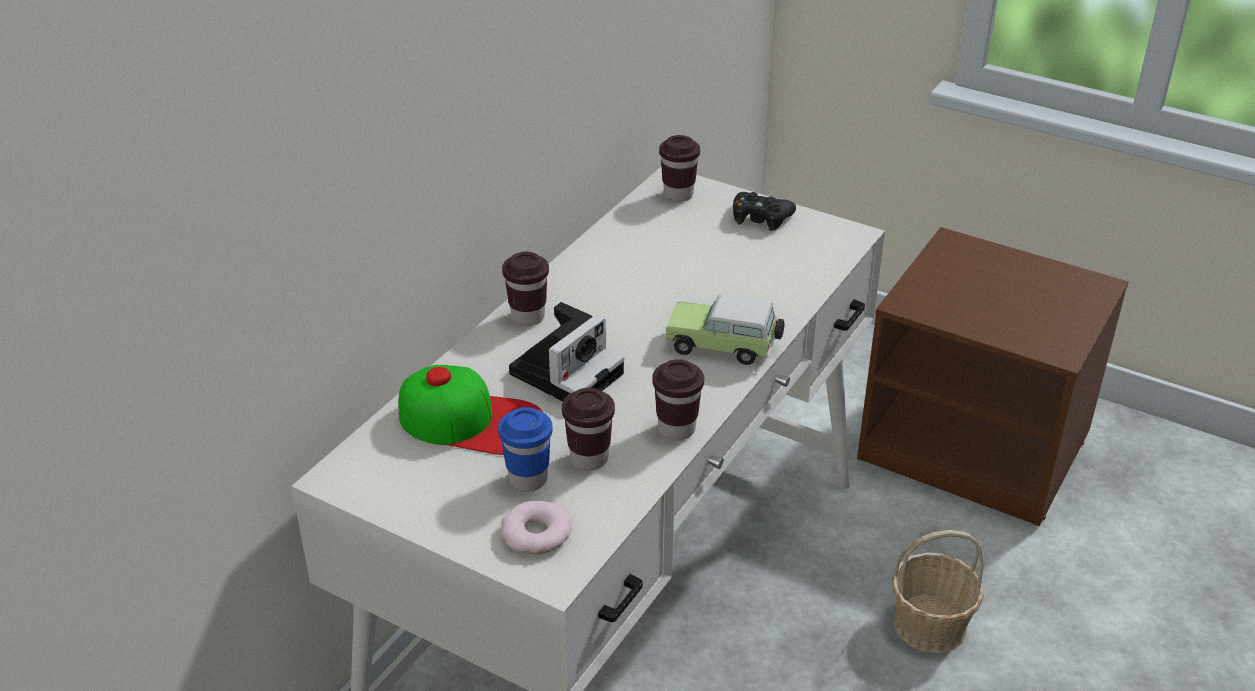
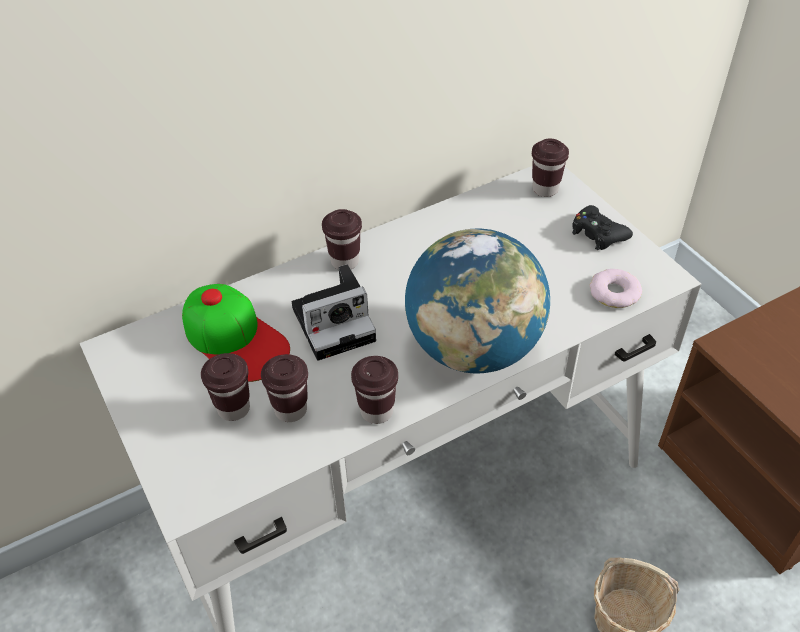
camera: 30 degrees right, 10 degrees up
(528, 479) = (233, 408): blue cup -> brown cup
(536, 534) = (201, 461): donut -> donut (614, 293)
(724, 347) = (474, 348): toy car -> globe

